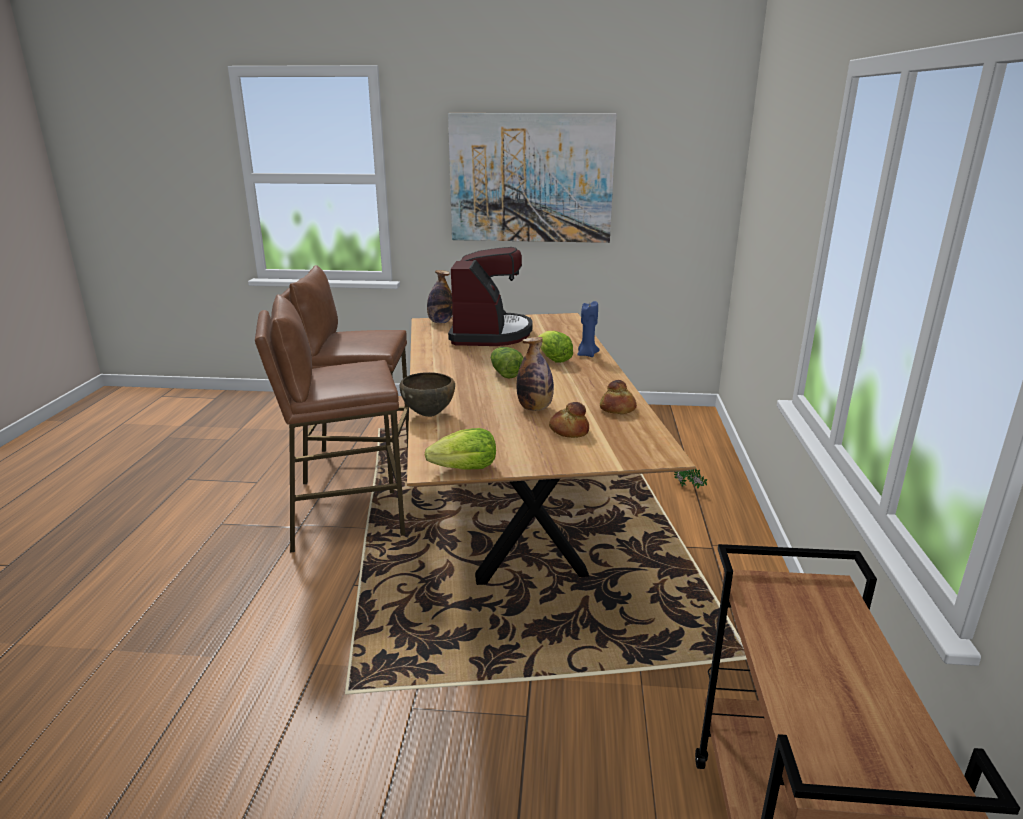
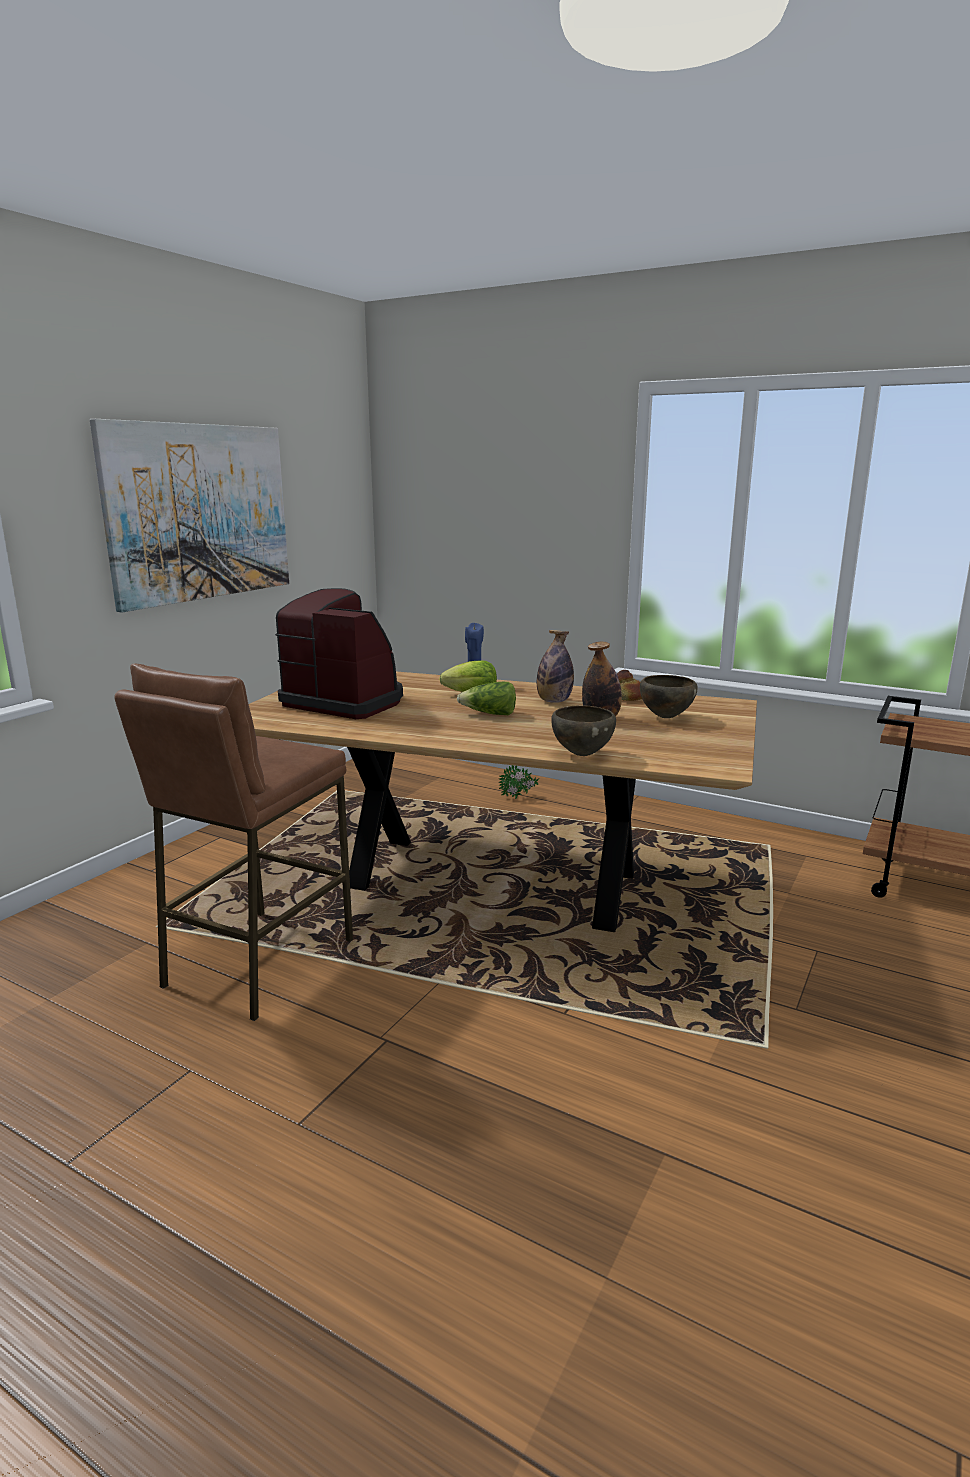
camera: 65 degrees left, 5 degrees down
(345, 520) = (403, 997): brown stool -> none
(440, 322) = (256, 713): bottle -> bottle (554, 701)
(465, 469) = (731, 758): lettuce -> none
(569, 431) = (665, 717): bread -> brown bowl

